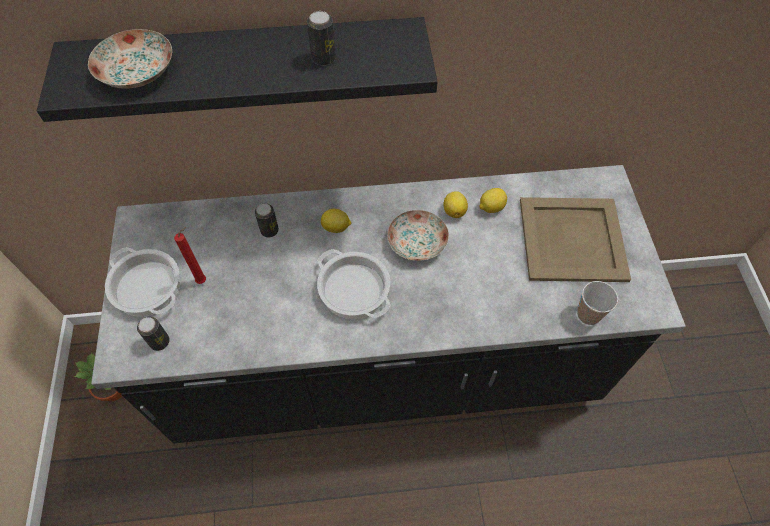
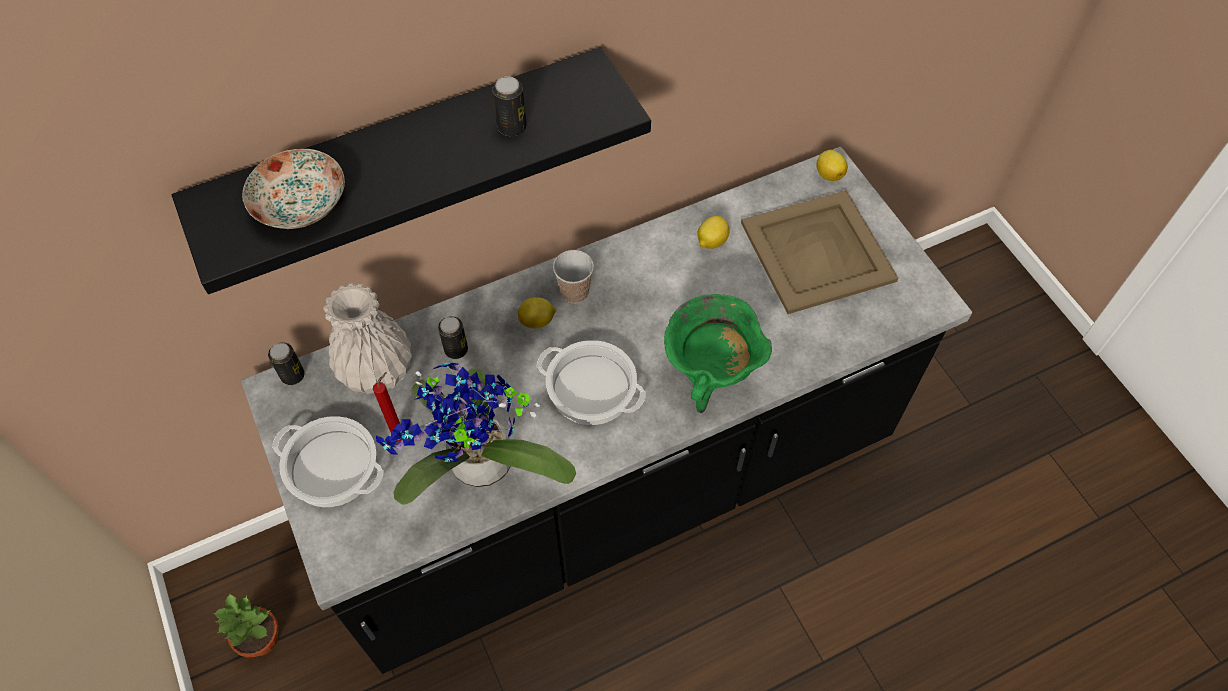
camera: 20 degrees left, 0 degrees up
(159, 342) = (381, 526): can -> can (292, 375)
(208, 227) = (375, 370): none -> white vase
(246, 324) = (479, 470): none -> potted plant
(417, 242) = (642, 309): plate -> none
(448, 308) = (710, 375): none -> green cooking pot
(454, 211) = (670, 258): lemon -> lemon (828, 174)
(588, 314) = (866, 332): cup -> cup (574, 292)

